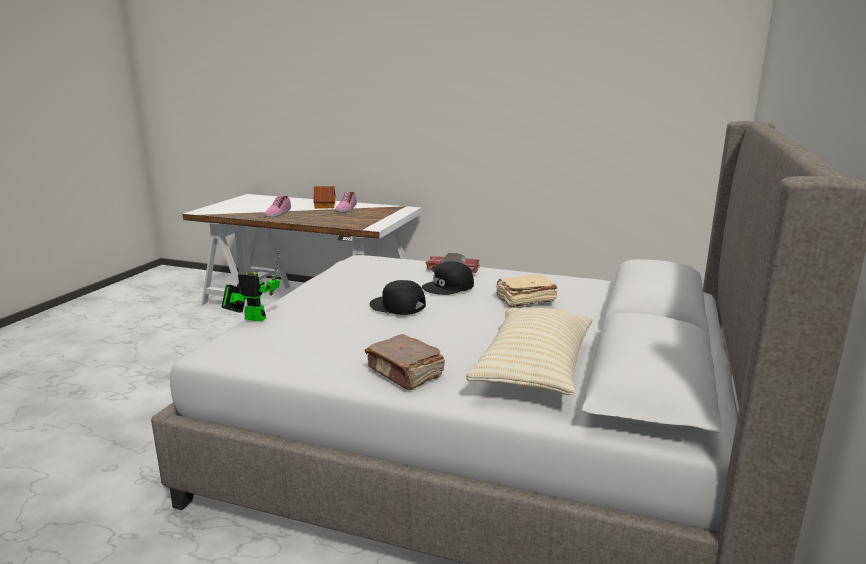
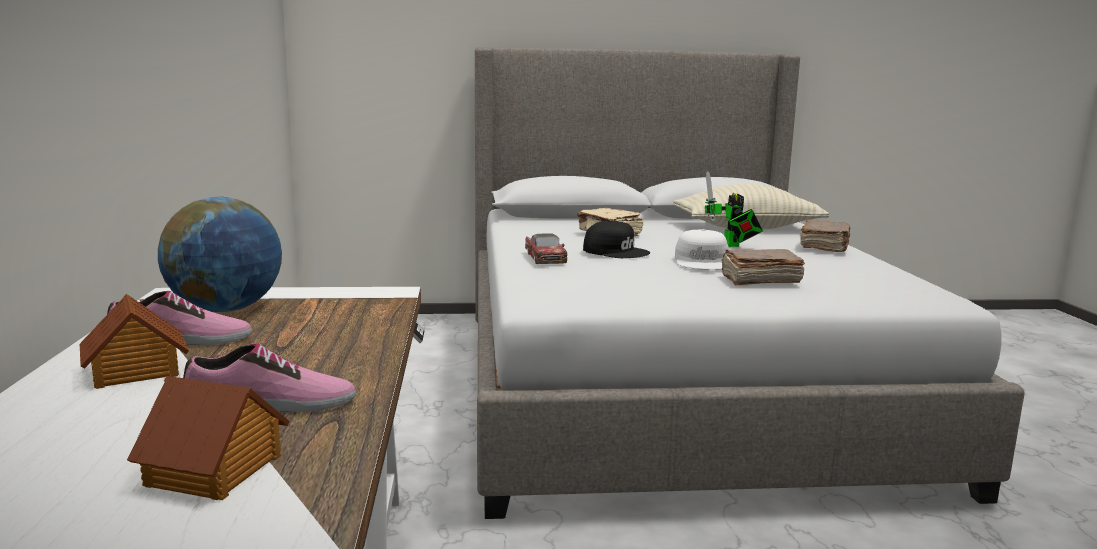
camera: 115 degrees left, 5 degrees down
(249, 210) = (216, 470): none -> toy house
(252, 318) = (858, 301): toy robot -> toy robot (732, 245)
(333, 309) = (759, 280): none -> brown book
(377, 212) = (226, 309): none -> globe
(397, 306) = (703, 262): black cap -> white cap

